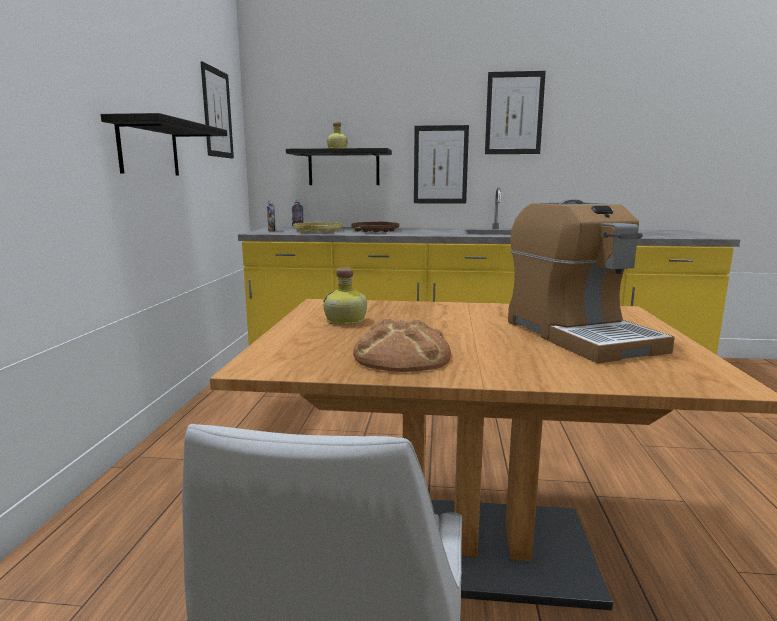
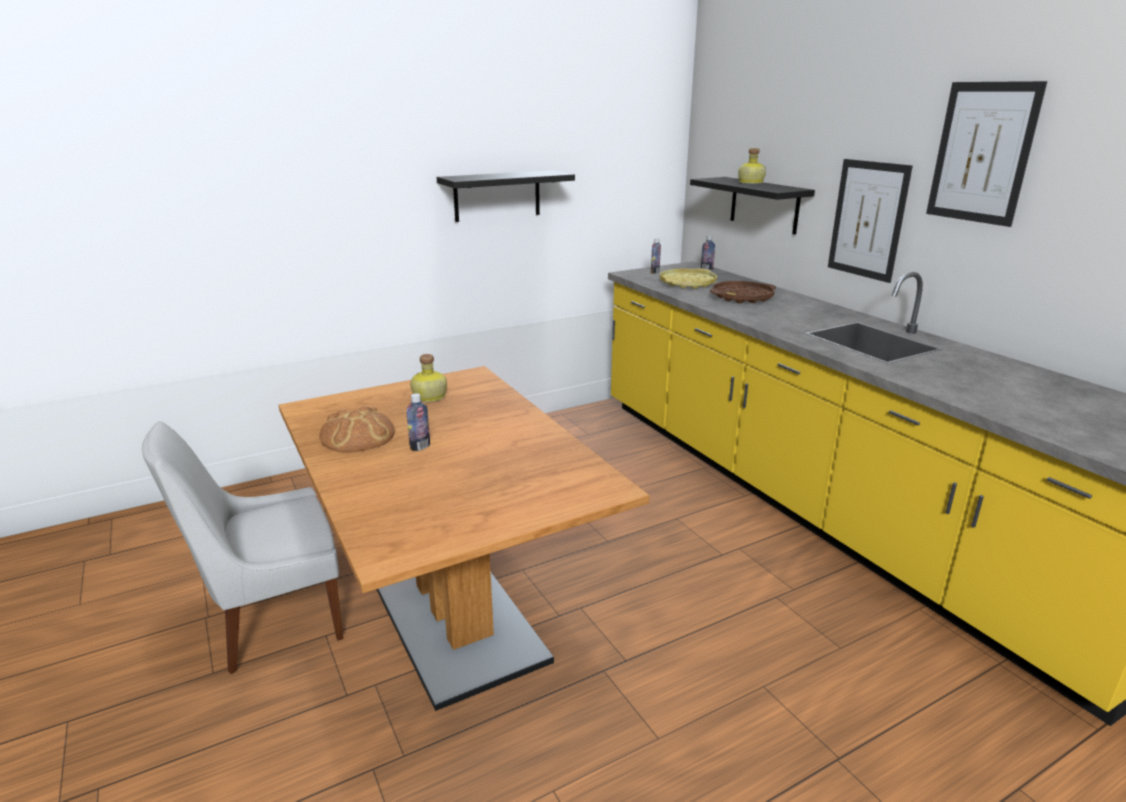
camera: 55 degrees right, 10 degrees up
(217, 113) = (625, 139): picture -> none
(471, 340) = (420, 447): none -> bottle
(578, 335) = (477, 482): coffee machine -> none

